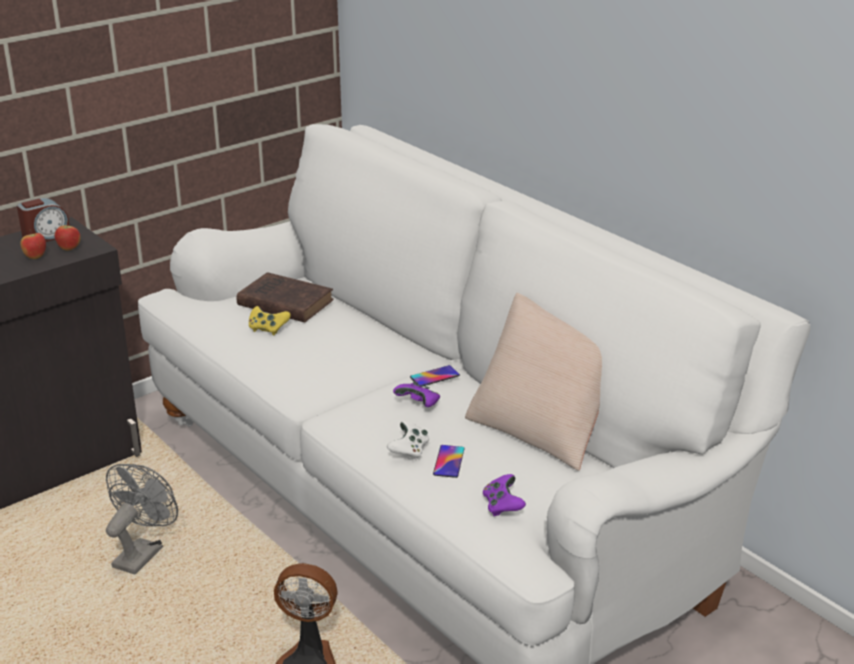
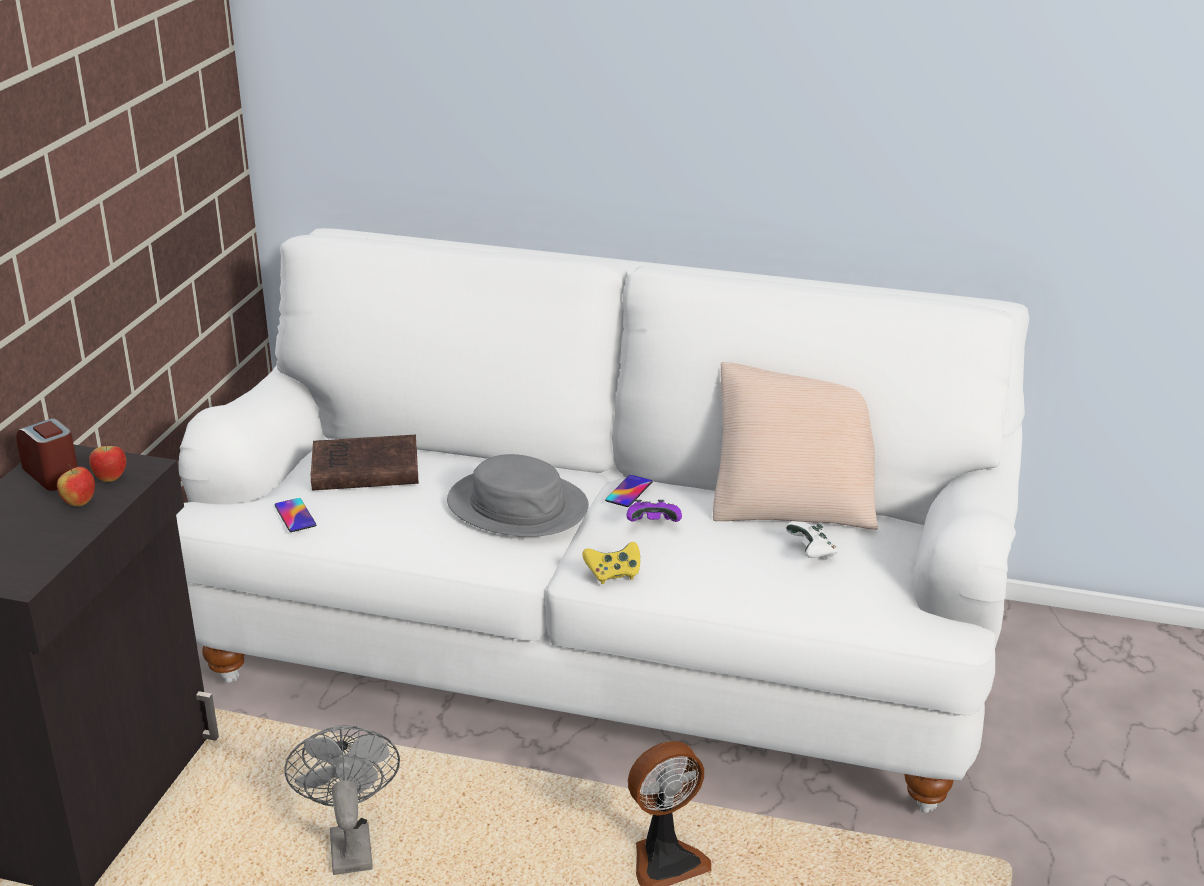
camera: 35 degrees left, 0 degrees up
(46, 237) = (53, 474): alarm clock -> alarm clock turned 60 degrees counterclockwise
(268, 329) = (385, 505): yellow game controller -> yellow game controller (613, 574)
(347, 359) = (518, 505): none -> grey hat
(409, 451) = (708, 572): white game controller -> white game controller (812, 553)
(449, 461) = (758, 567): phone -> phone (295, 515)
(502, 506) = (860, 588): purple game controller -> none

